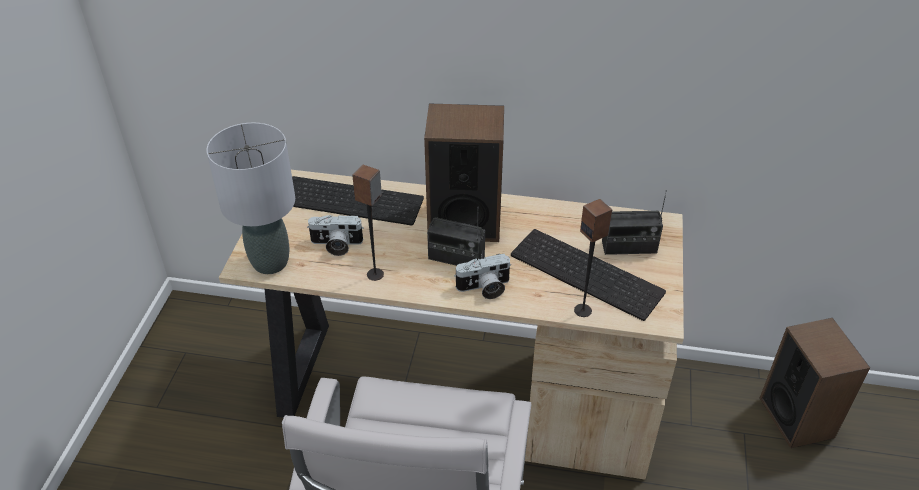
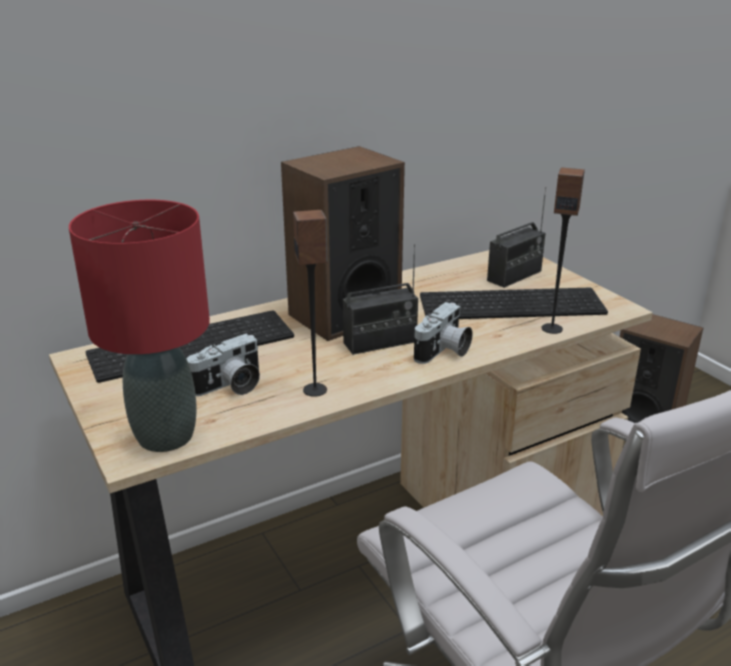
camera: 40 degrees left, 15 degrees down
(270, 263) = (165, 437): grey table lamp -> red table lamp

